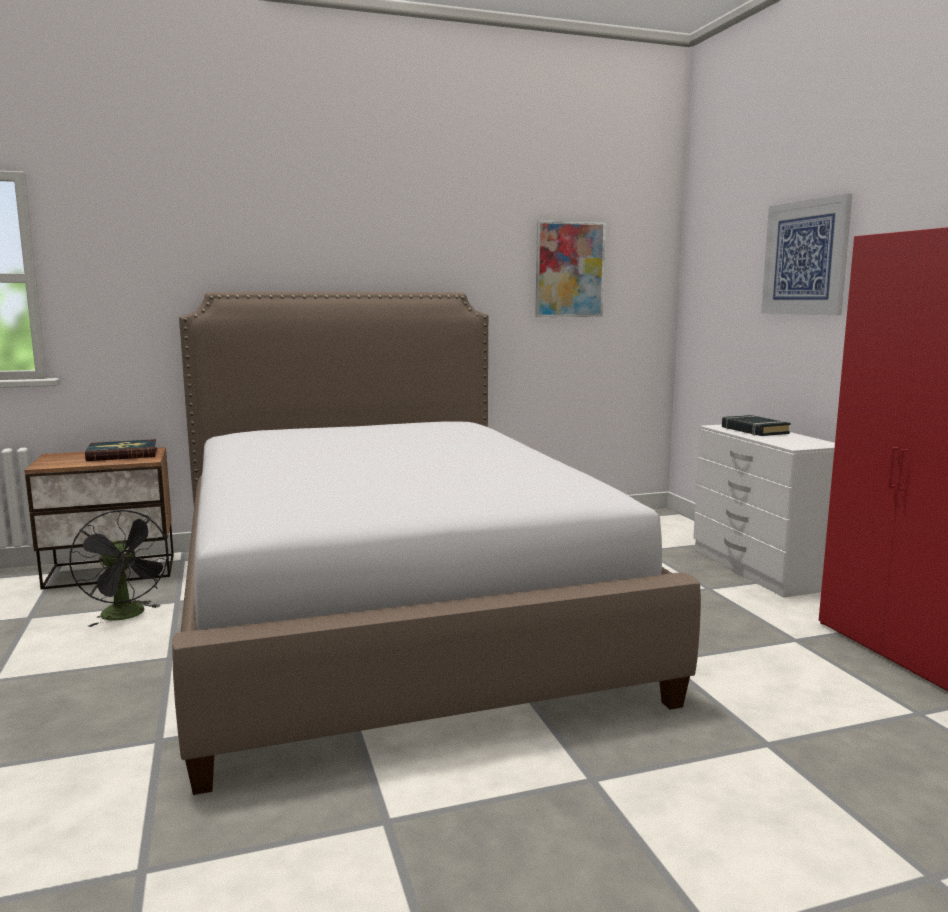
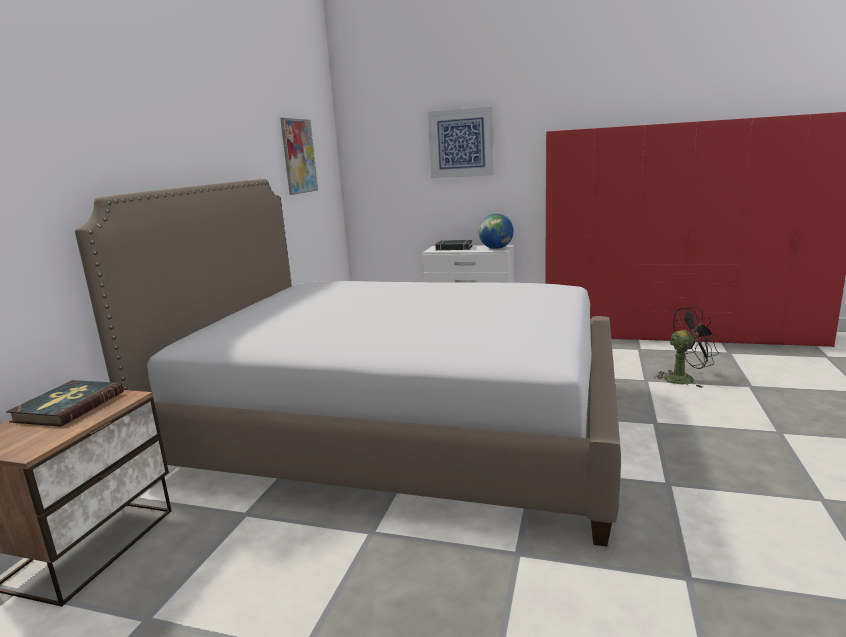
camera: 55 degrees left, 5 degrees up
(127, 616) = (242, 547): black fan -> black fan (684, 378)
(798, 443) = (496, 248): none -> globe

